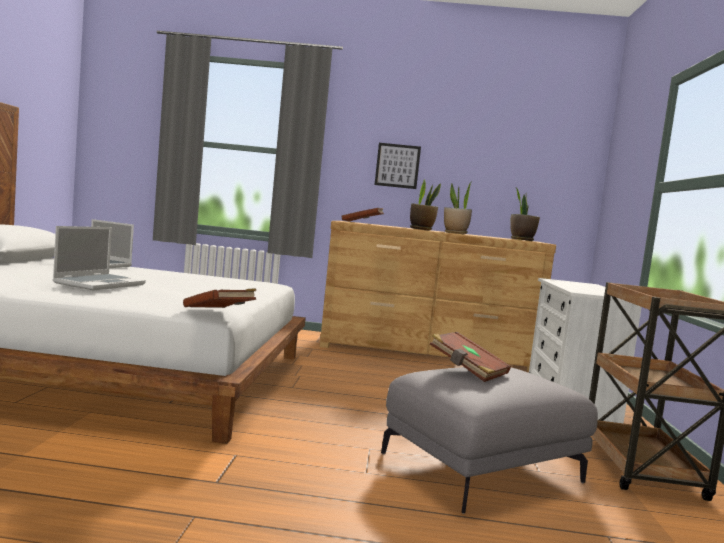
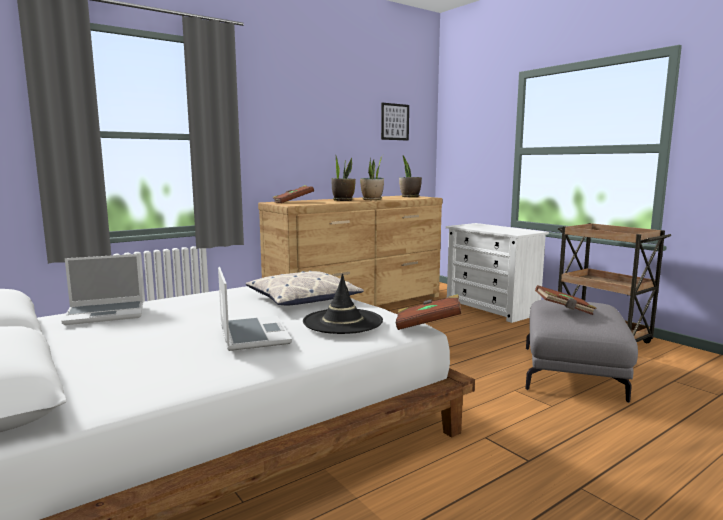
camera: 40 degrees left, 5 degrees up
(172, 294) = (342, 321): none -> black hat
(226, 288) = (303, 299): none -> pillow
(397, 166) = (299, 142): picture -> picture (394, 122)

